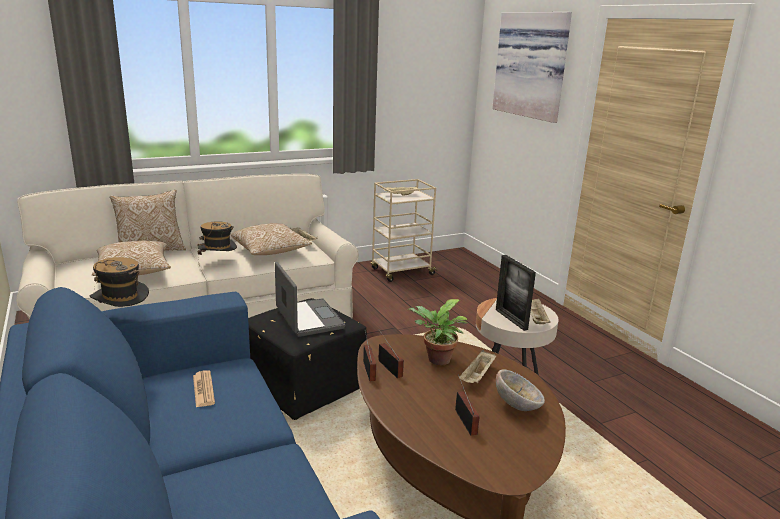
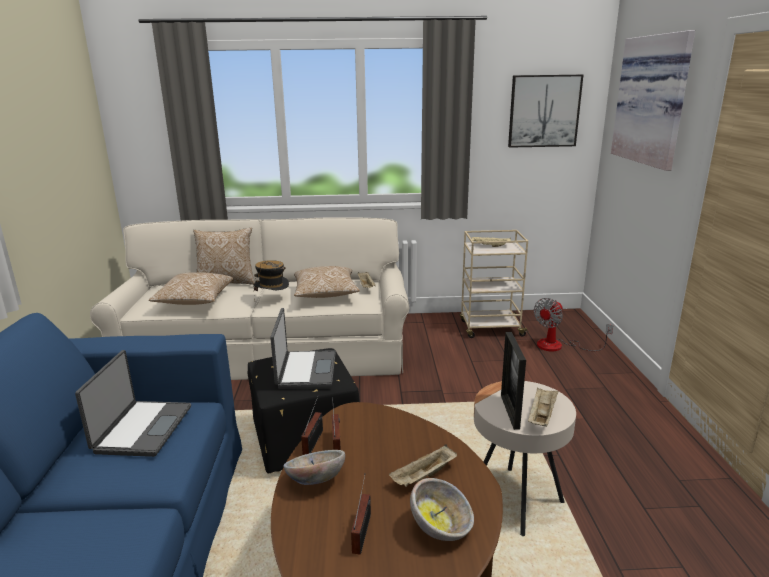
camera: 25 degrees right, 0 degrees up
(123, 321) = (99, 349): hat -> none
(203, 389) = (142, 429): newspaper -> laptop
(397, 396) = (315, 480): none -> bowl
(432, 71) = (544, 111): none -> picture
(436, 360) = (394, 445): potted plant -> none
(466, 279) = (559, 346): none -> fan

